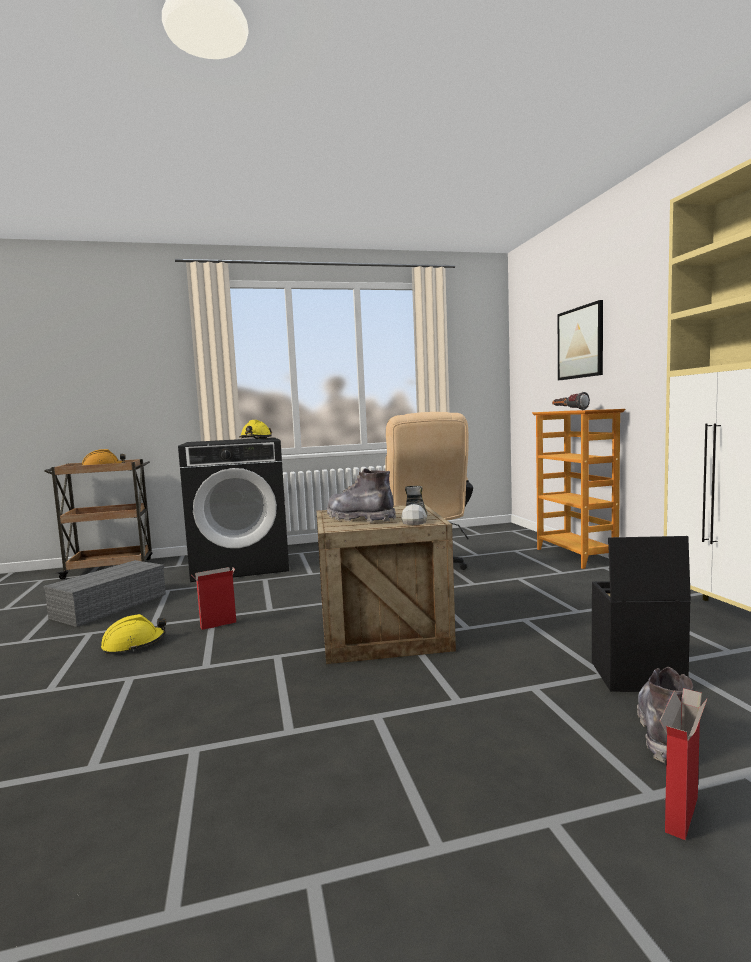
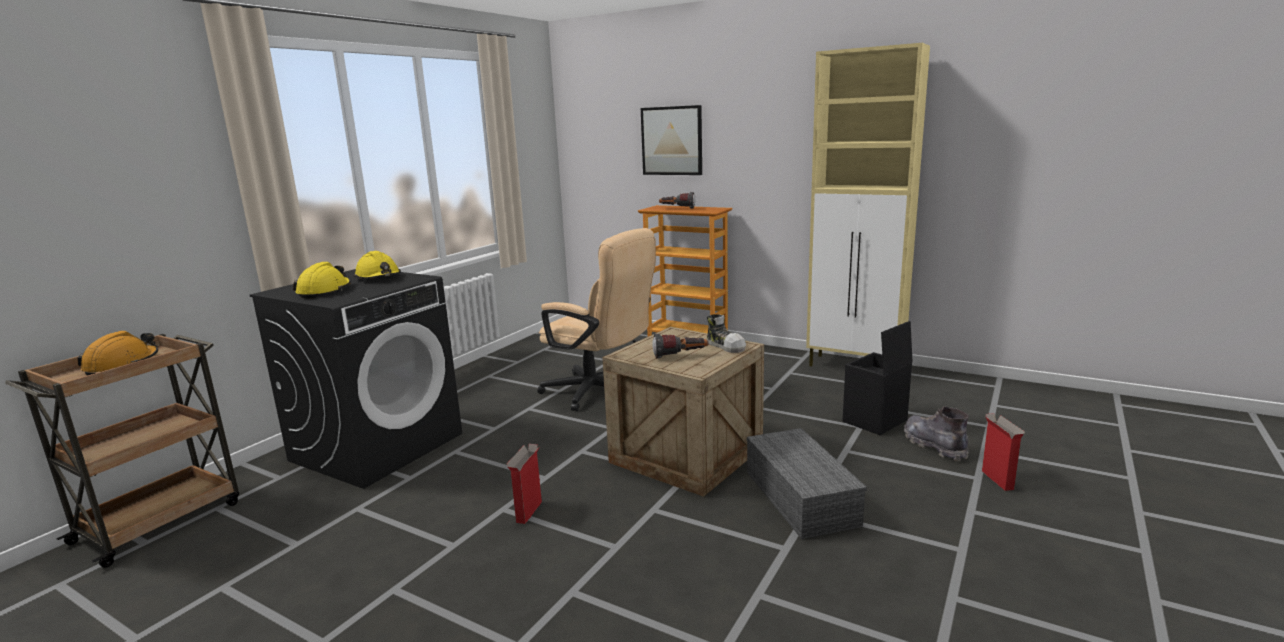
camera: 45 degrees left, 10 degrees up
(110, 605) = (324, 555): grey storage box -> grey storage box (798, 497)
(134, 644) = (488, 569): yellow hard hat -> yellow hard hat (324, 291)
(360, 519) = (680, 356): grey boot -> flashlight

